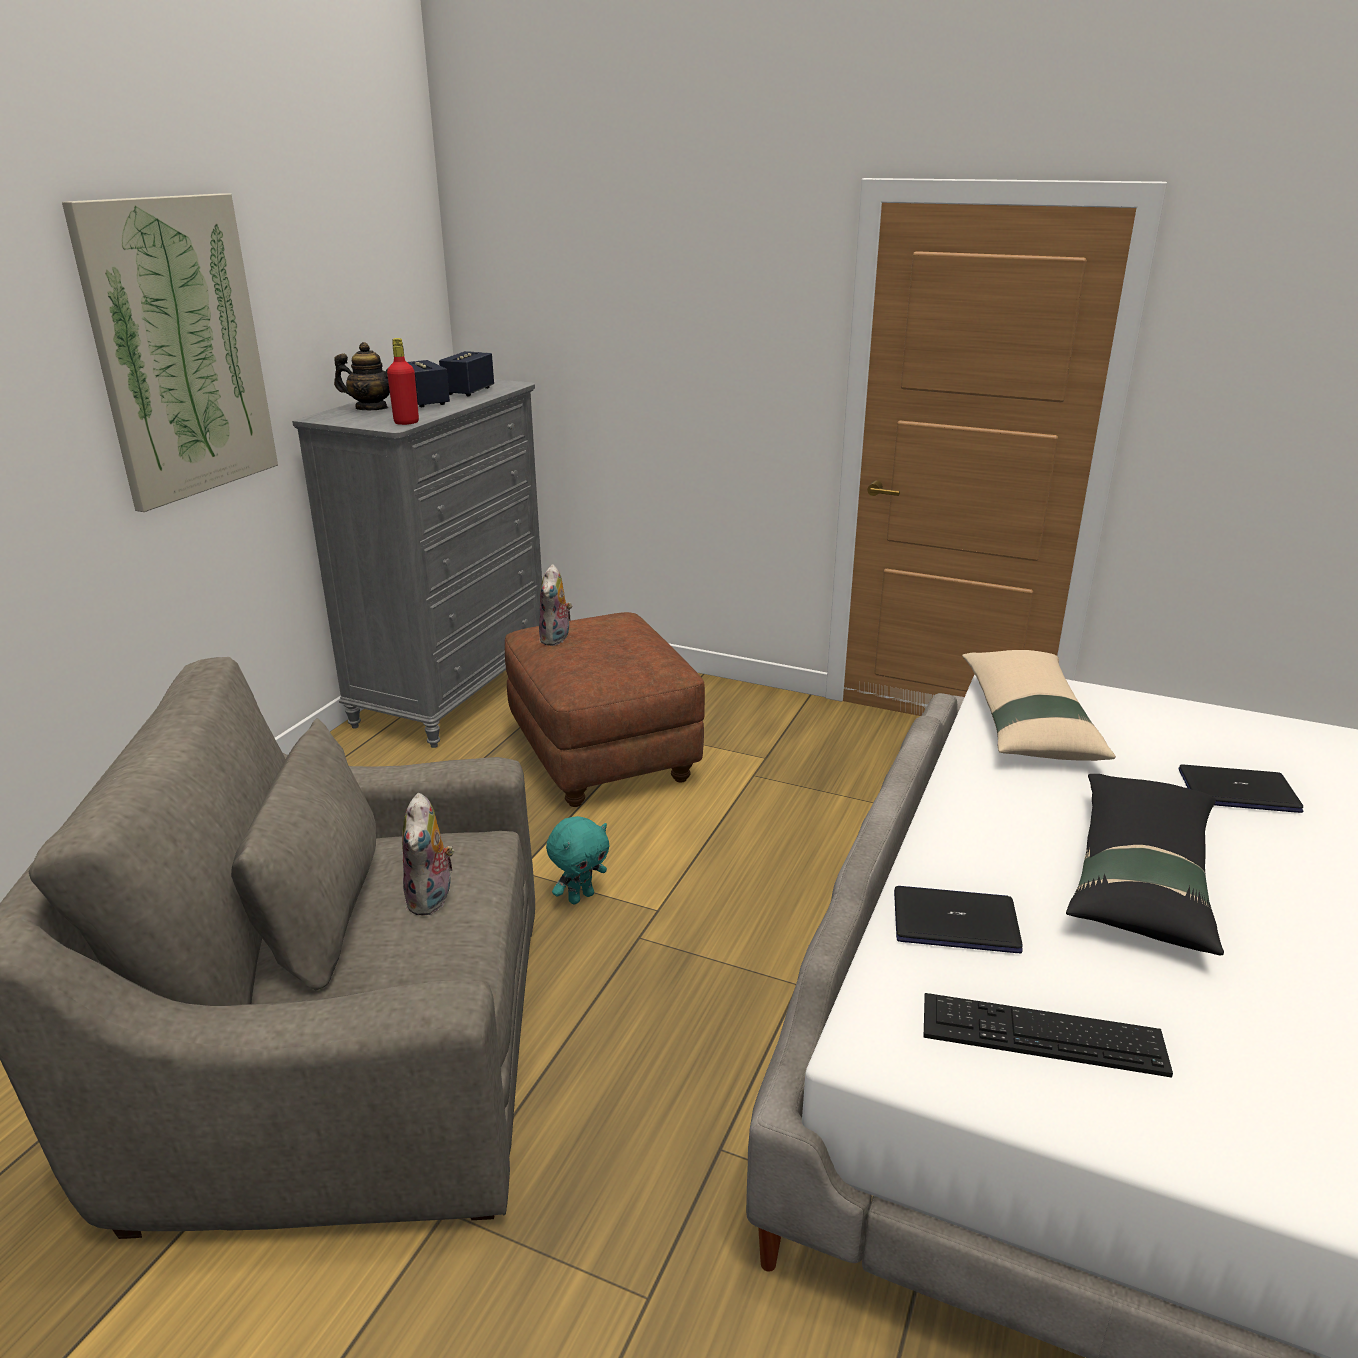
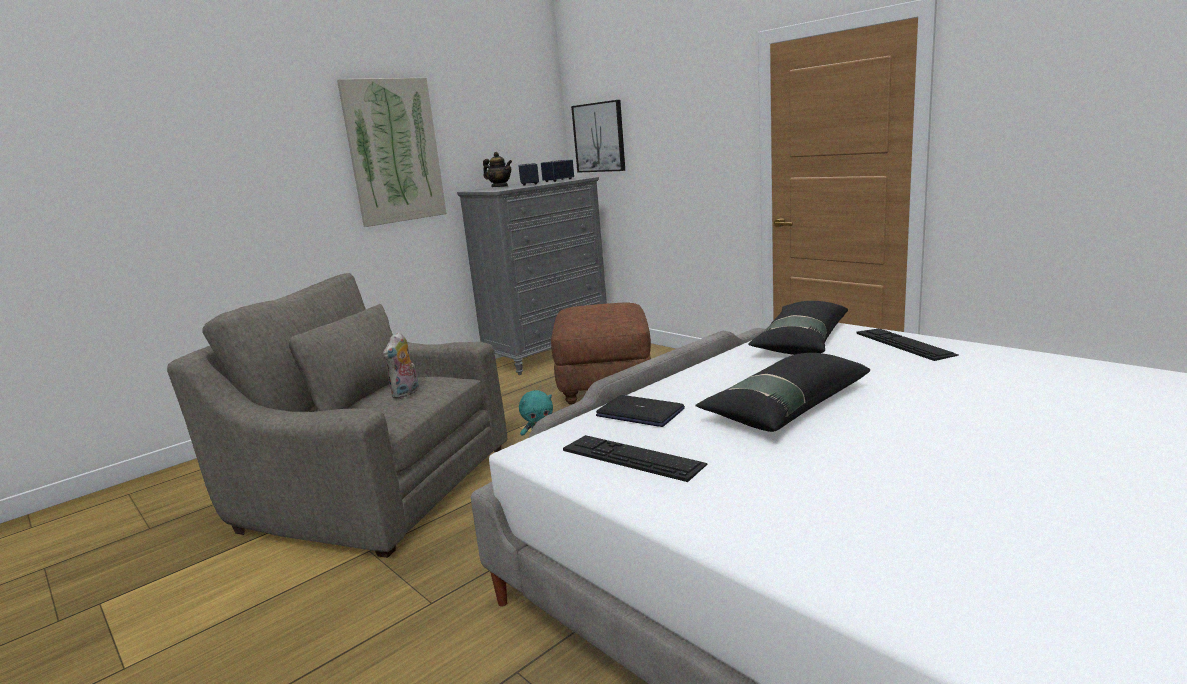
camera: 25 degrees right, 10 degrees down
(406, 422) = (506, 189): red bottle -> none
(525, 308) = (599, 137): none -> picture
(556, 639) = (578, 310): plush toy -> none
(1027, 721) = (801, 341): beige pillow -> black pillow
(1166, 719) = (904, 344): none -> keyboard
(1238, 791) = (912, 376): laptop -> none

